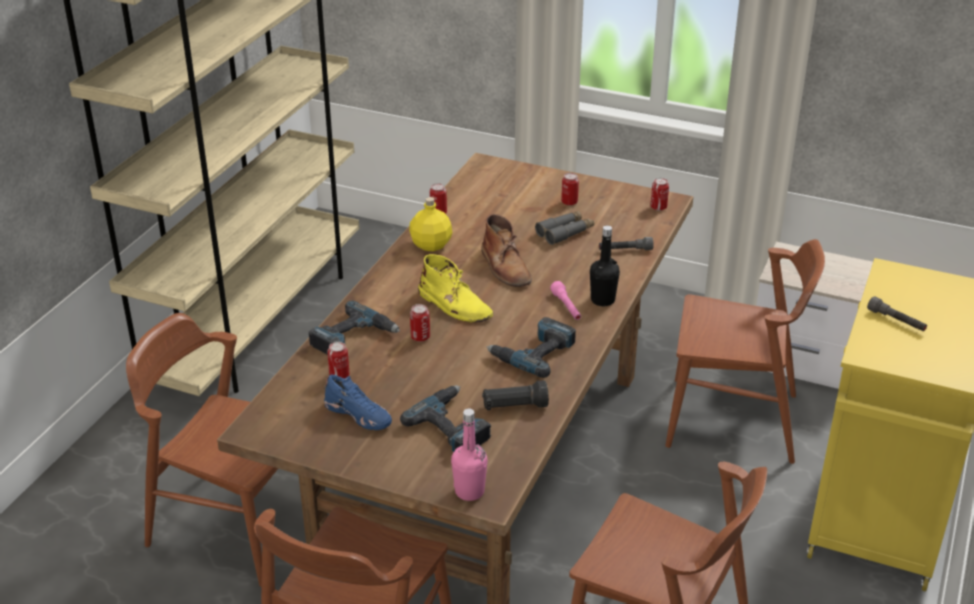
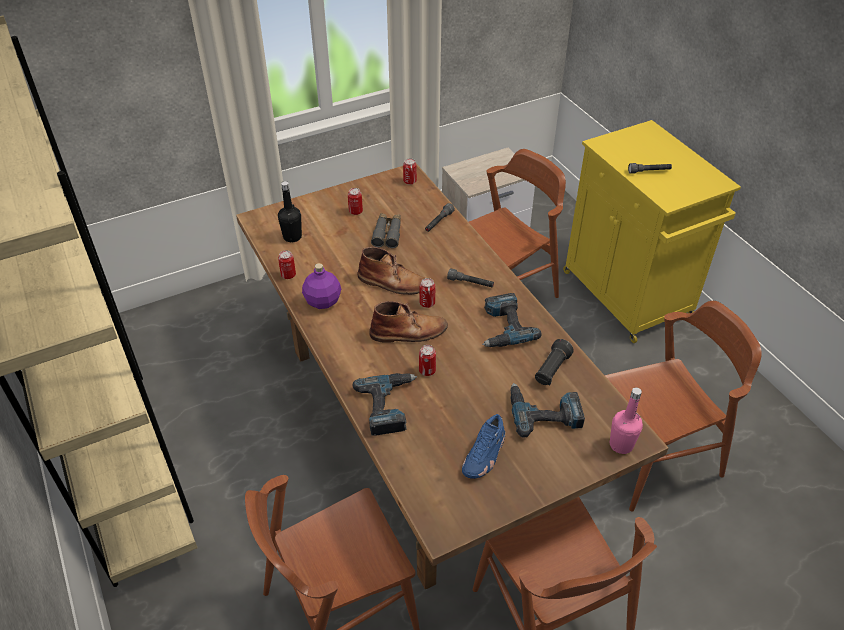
camera: 50 degrees left, 10 degrees up
(339, 375) = (427, 440): can -> can (427, 303)
(359, 414) = (484, 455): blue shoe -> blue shoe turned 135 degrees clockwise
(430, 245) = (323, 301): yellow bottle -> purple bottle
(455, 305) = (409, 332): yellow boot -> brown boot
(566, 307) = (470, 283): pink flashlight -> grey flashlight
(602, 300) = (480, 263): black bottle -> black bottle (292, 237)

